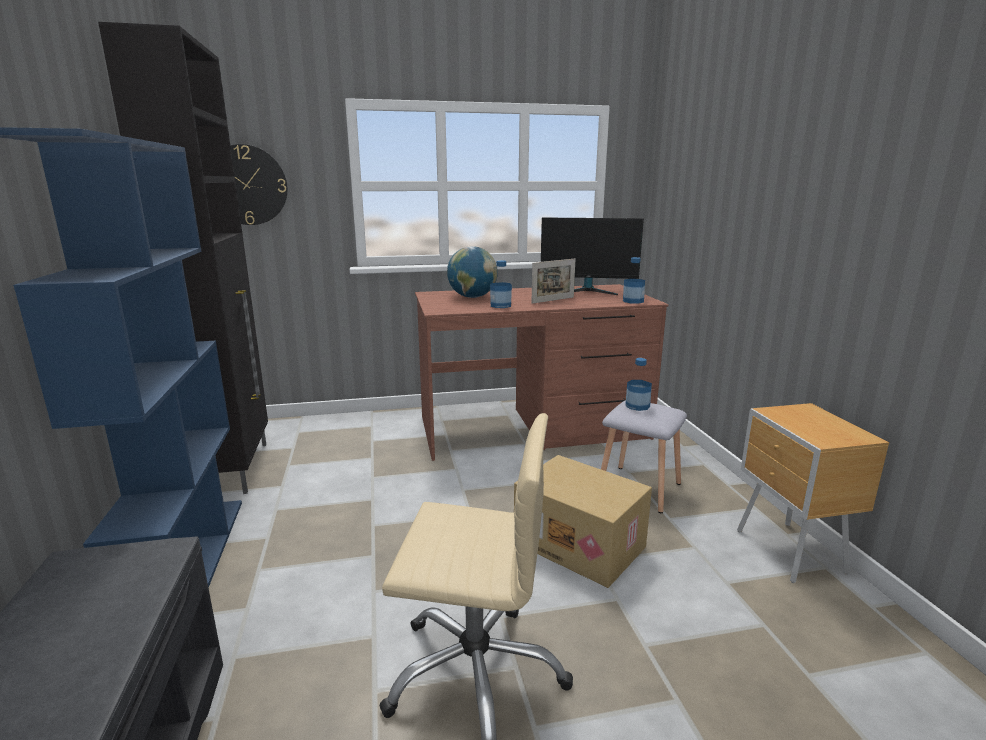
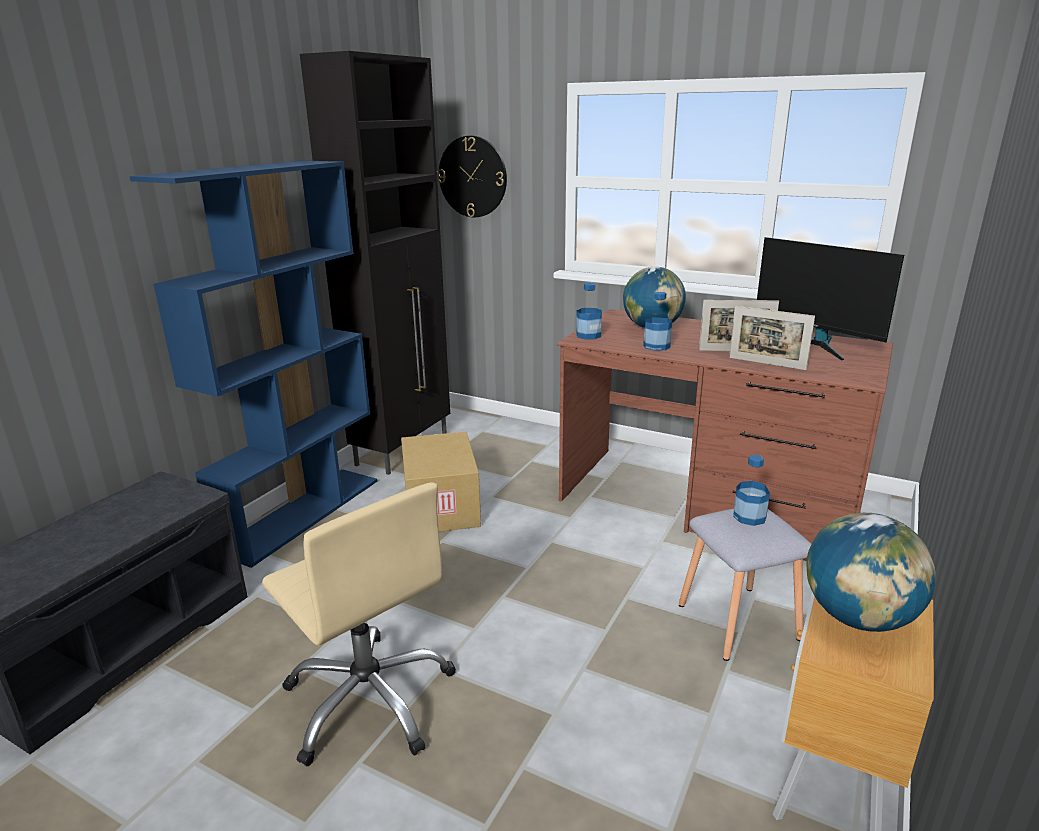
camera: 40 degrees right, 5 degrees up
(581, 544) = (590, 646): cardboard box -> cardboard box (443, 506)
(585, 303) = (766, 363): none -> picture frame
(633, 301) = (840, 374): bottle -> bottle (588, 335)
(805, 422) = (858, 617): none -> globe

